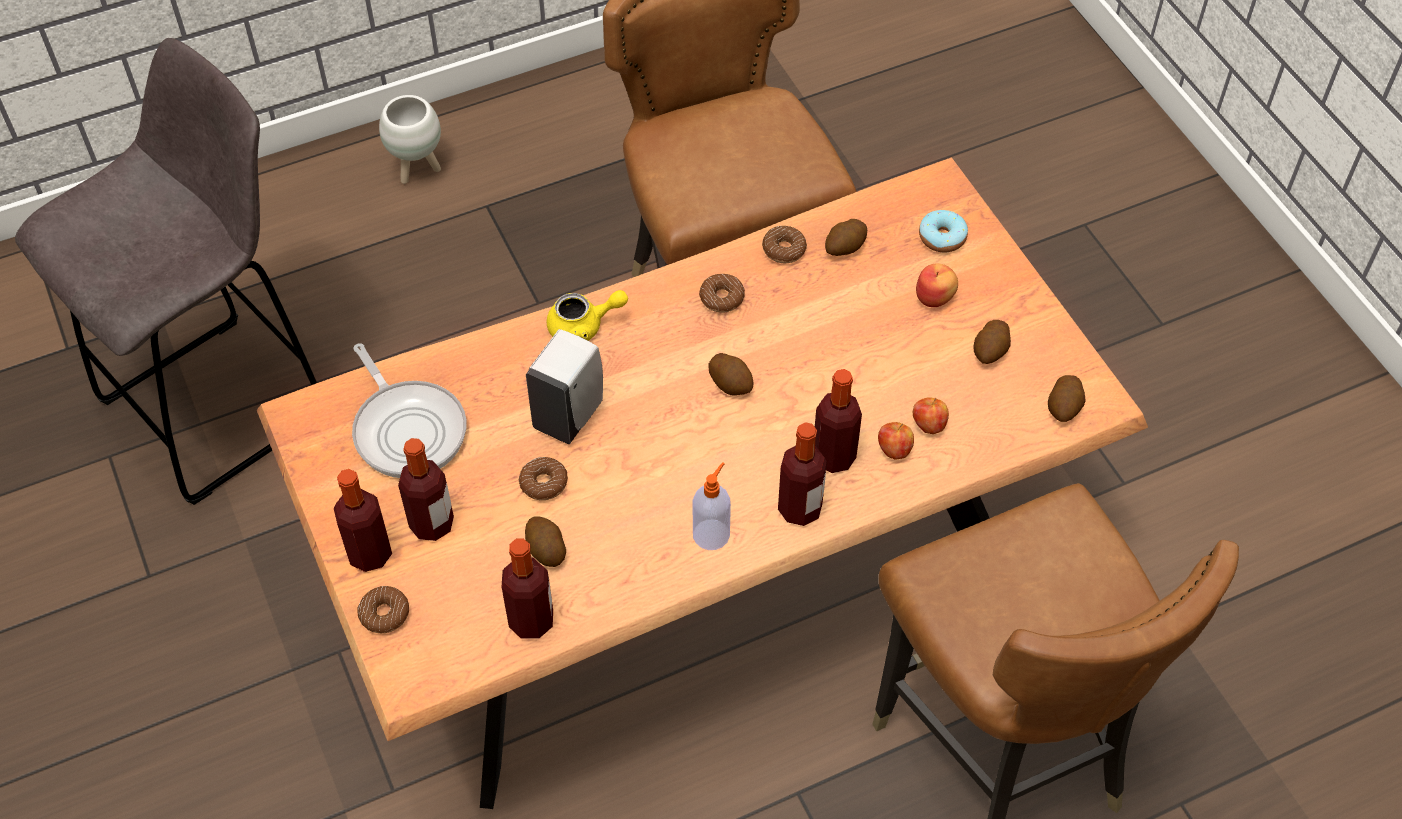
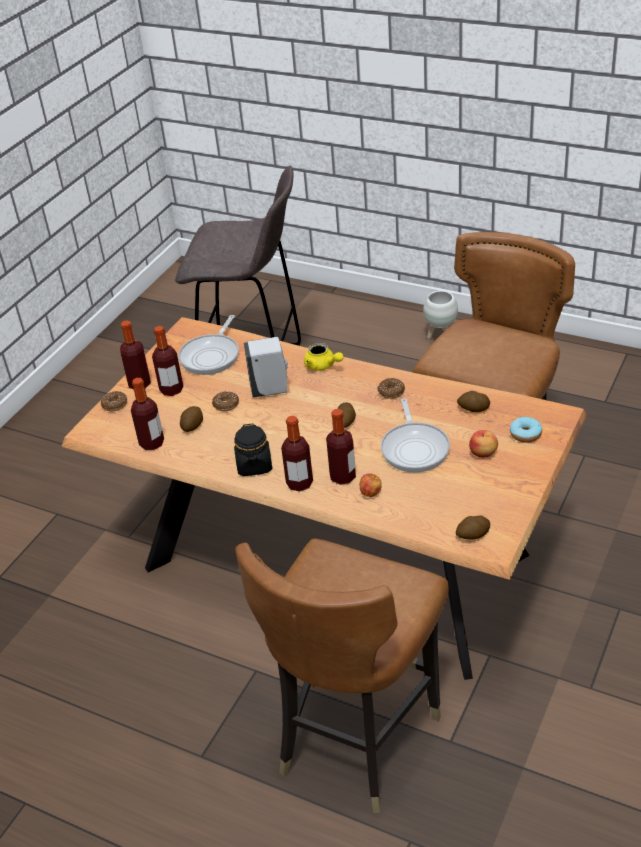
camera: 55 degrees right, 15 degrees down
(712, 533) = (254, 465): soap dispenser -> black jar
(784, 249) = (445, 392): donut -> none
(856, 351) = (414, 448): none -> frying pan
(928, 425) = (400, 495): apple -> none
(990, 351) = (474, 490): potato -> none

